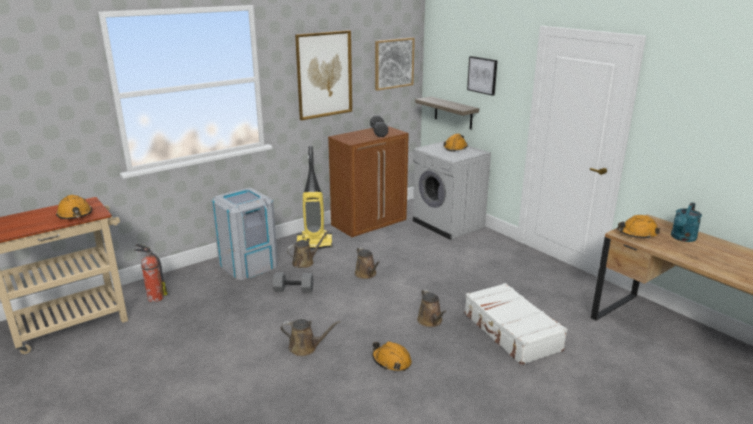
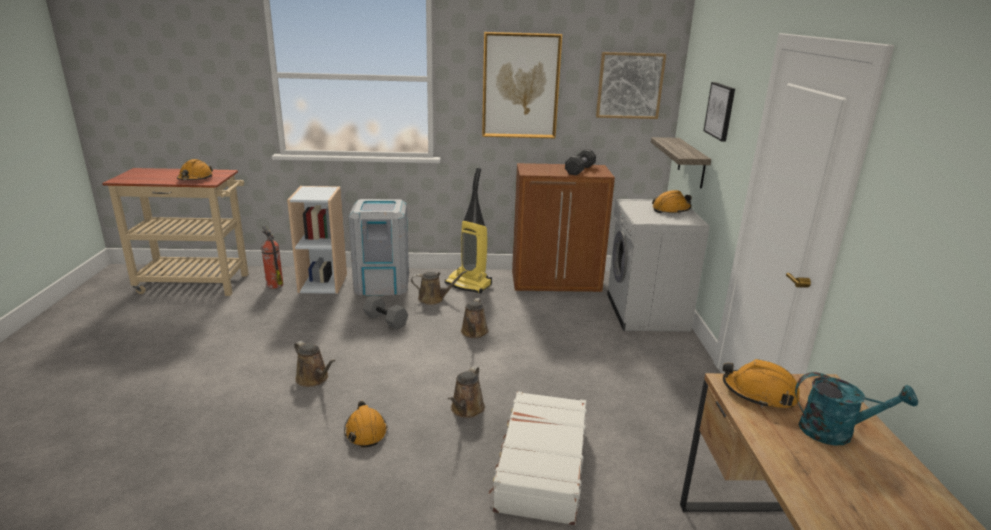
camera: 35 degrees right, 0 degrees up
(198, 281) = (323, 283): none -> bookcase
(682, 238) = (836, 432): turquoise watering can -> turquoise watering can turned 150 degrees counterclockwise

